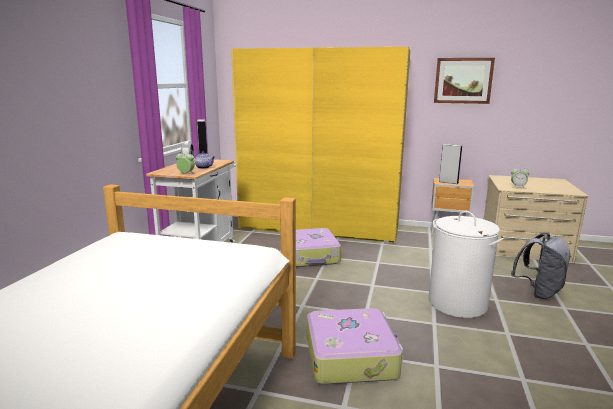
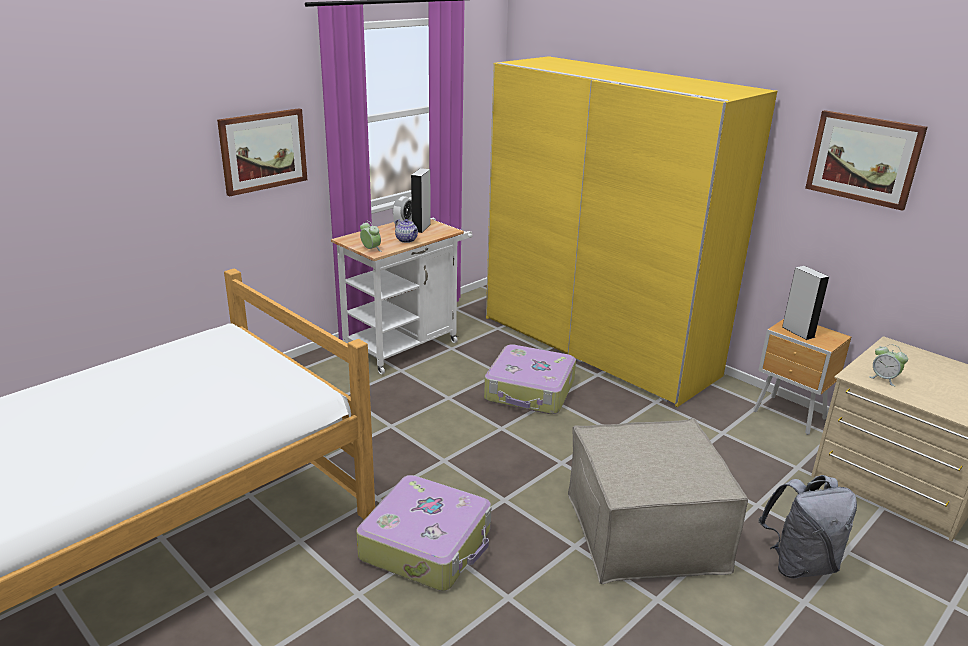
camera: 30 degrees right, 10 degrees up
(91, 101) = (263, 151): none -> picture
(458, 303) = (645, 532): white laundry basket -> beige ottoman

